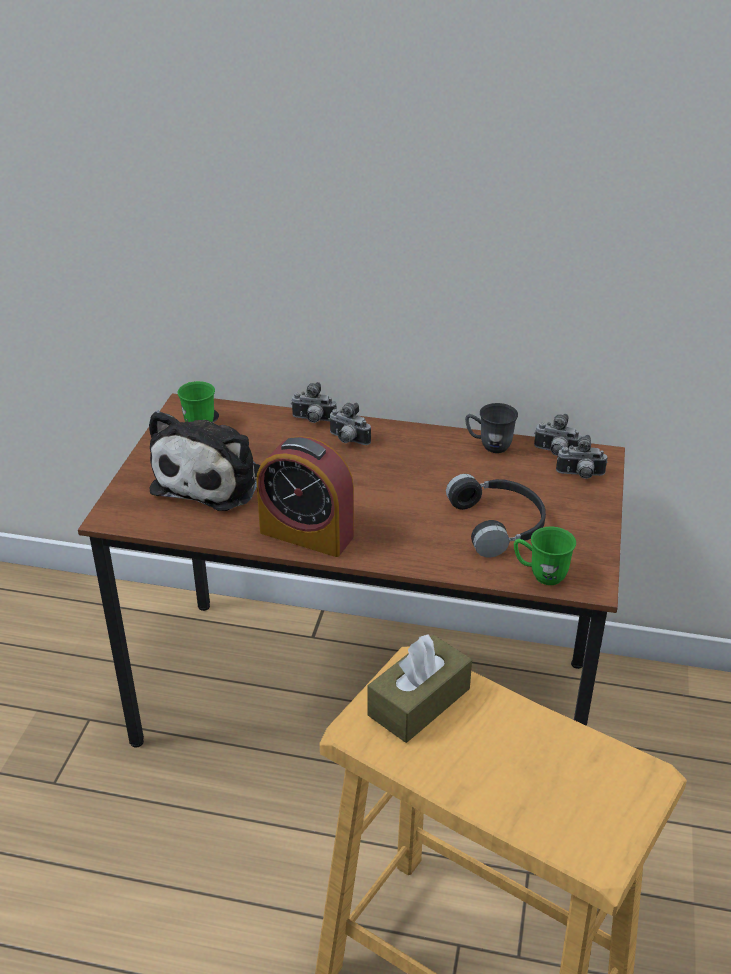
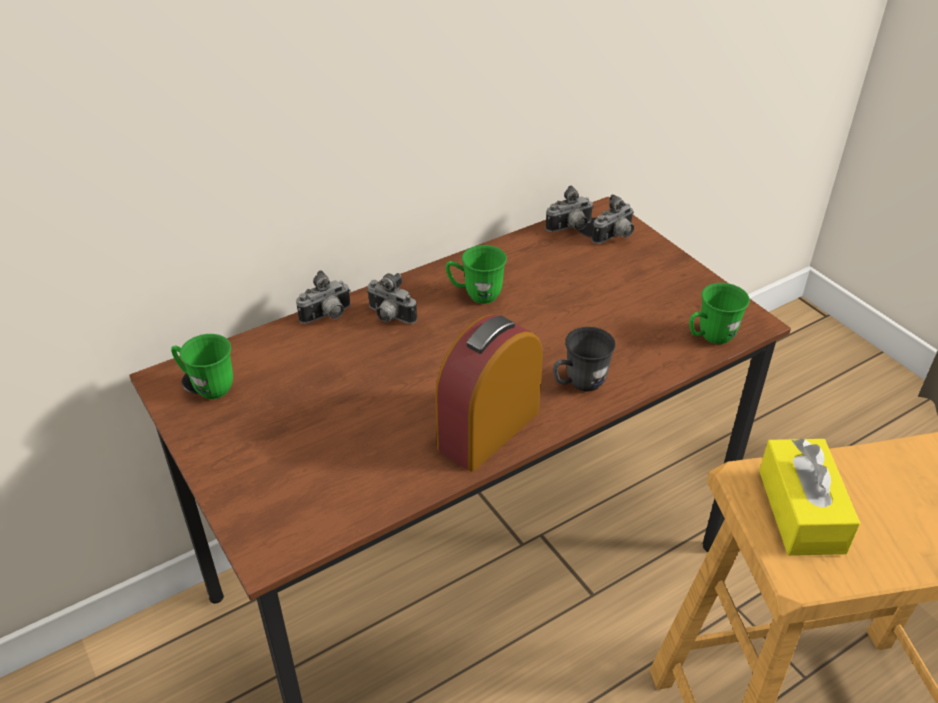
camera: 45 degrees left, 5 degrees up
(212, 479) = (317, 437): plush toy -> none
(306, 534) = (489, 430): alarm clock -> alarm clock turned 150 degrees clockwise
(347, 440) = (389, 317): camera -> camera turned 45 degrees clockwise
(419, 702) = (801, 511): brown tissue box -> yellow tissue box
(421, 457) = (475, 294): none -> green mug
(489, 445) = (512, 251): grey mug -> grey mug (578, 384)
(499, 524) = (621, 315): black headphones -> none

